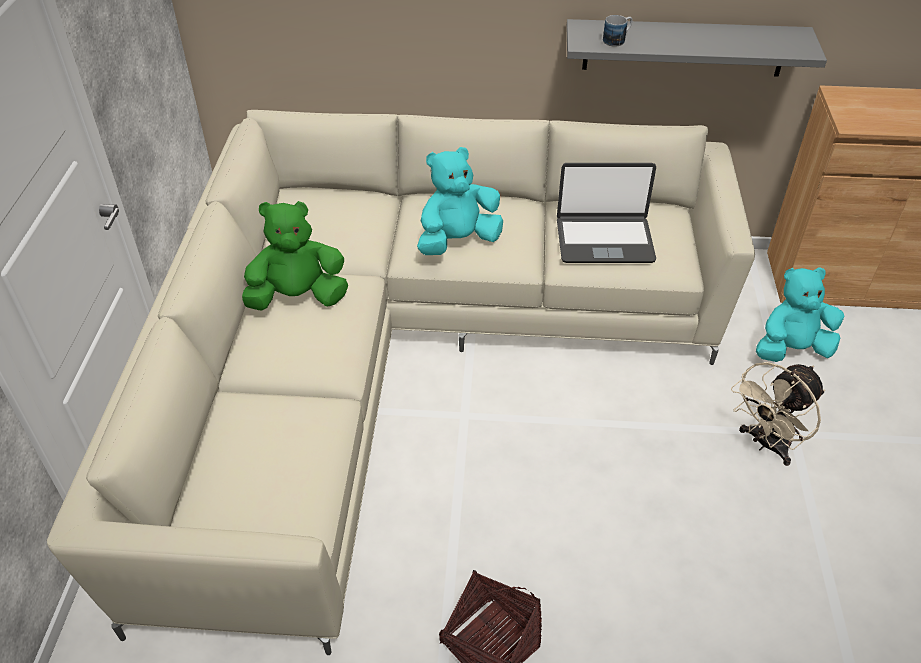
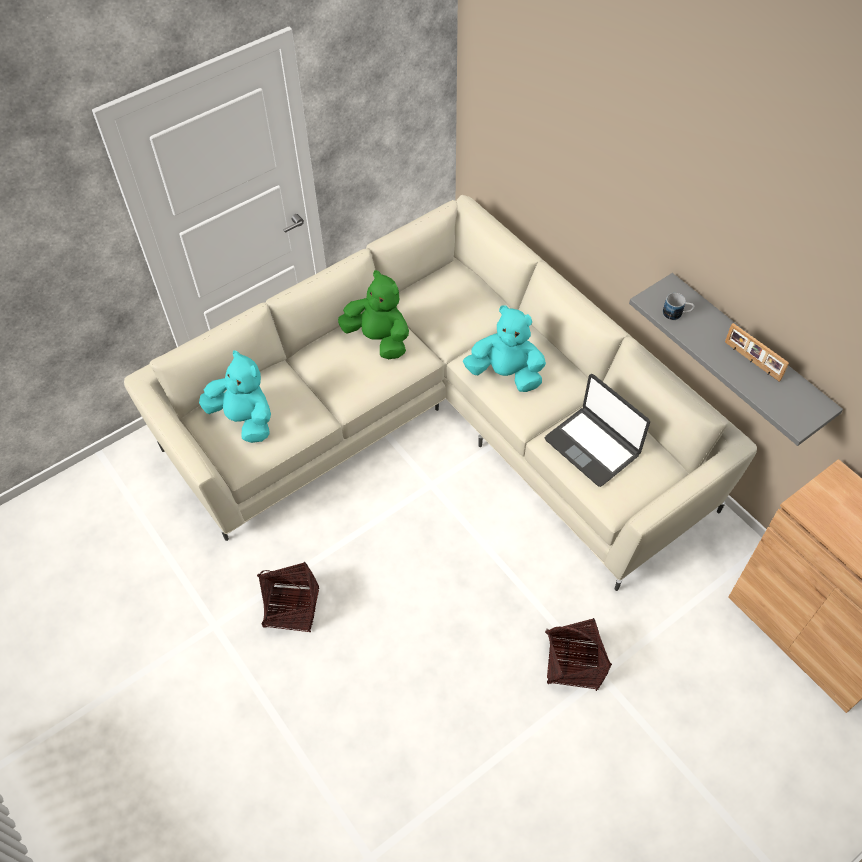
camera: 50 degrees right, 10 degrees up
(715, 36) = (751, 361): none -> picture frame
(766, 444) = (573, 664): beige fan -> basket
(791, 349) = (684, 630): turquoise plush toy -> turquoise plush toy (244, 419)

